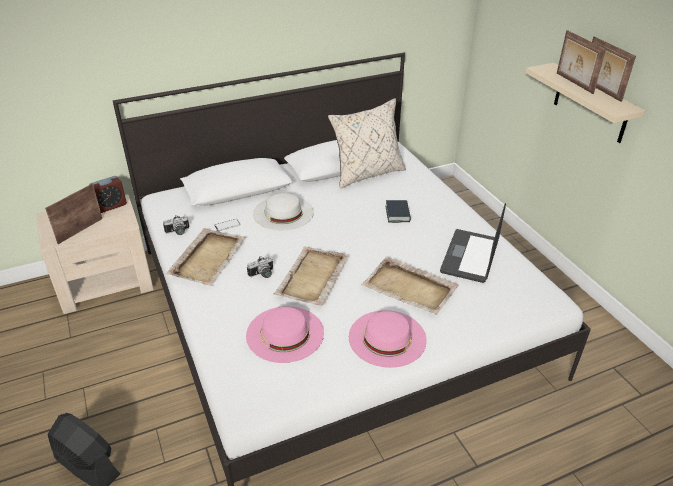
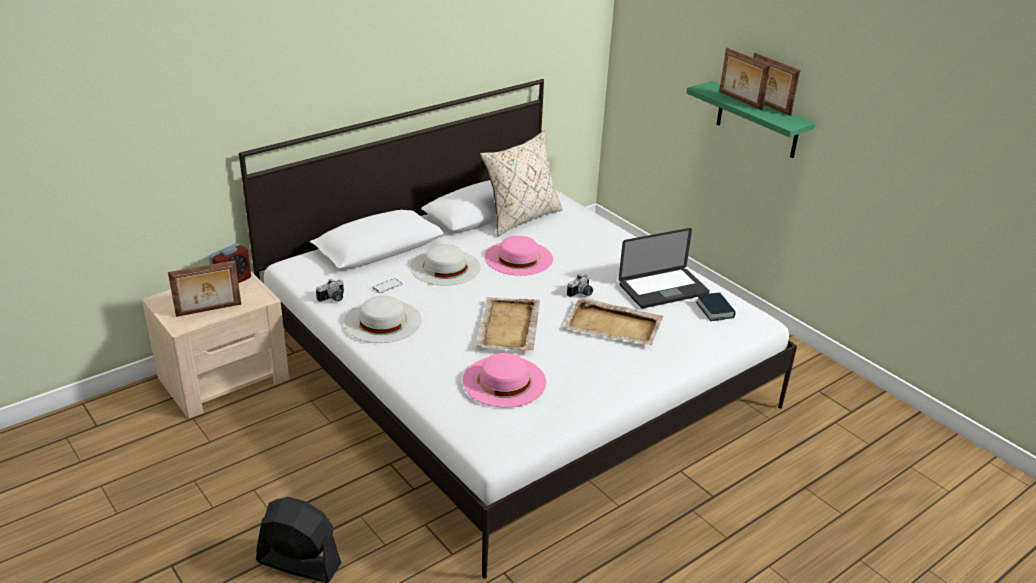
camera: 15 degrees left, 5 degrees down
(79, 230) = (209, 310): picture frame -> picture frame turned 135 degrees counterclockwise
(208, 258) = (382, 321): beige tray -> white hat
(262, 274) = (452, 330): camera -> camera (581, 294)
(387, 338) = (609, 372): pink hat -> pink hat (518, 258)
(397, 214) = (572, 256): book -> book (715, 310)
(470, 256) = (663, 289): laptop -> laptop turned 120 degrees counterclockwise
(590, 103) = (757, 120): beige shelf -> green shelf

